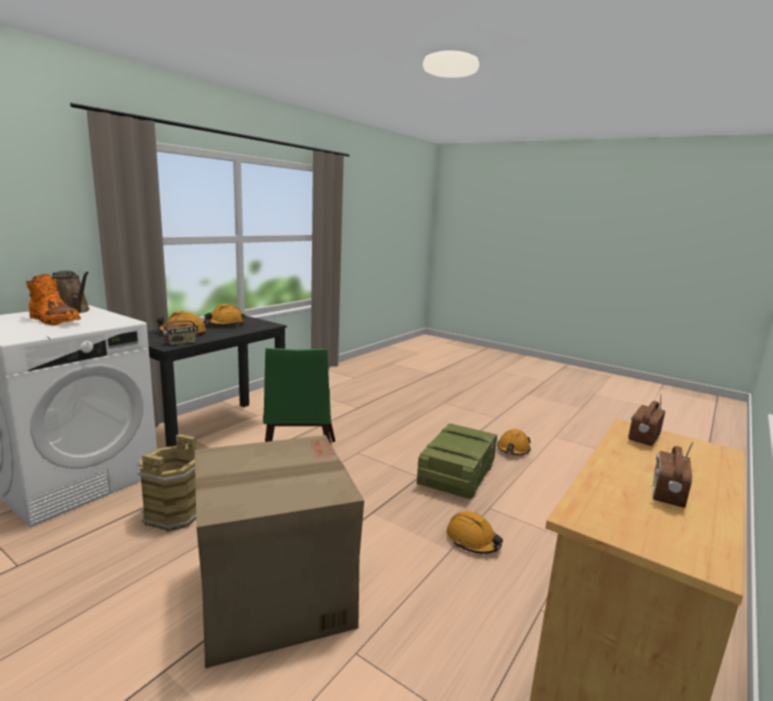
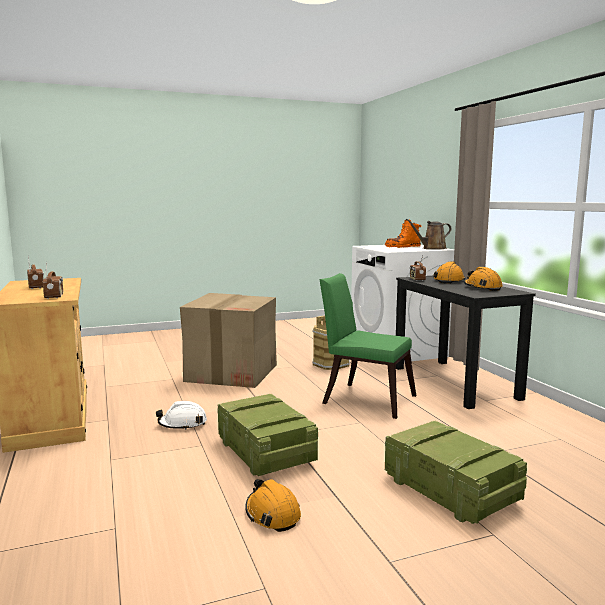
camera: 125 degrees right, 5 degrees down
(419, 413) = (448, 489): none -> crate
(472, 540) = (182, 424): orange hard hat -> white hard hat

